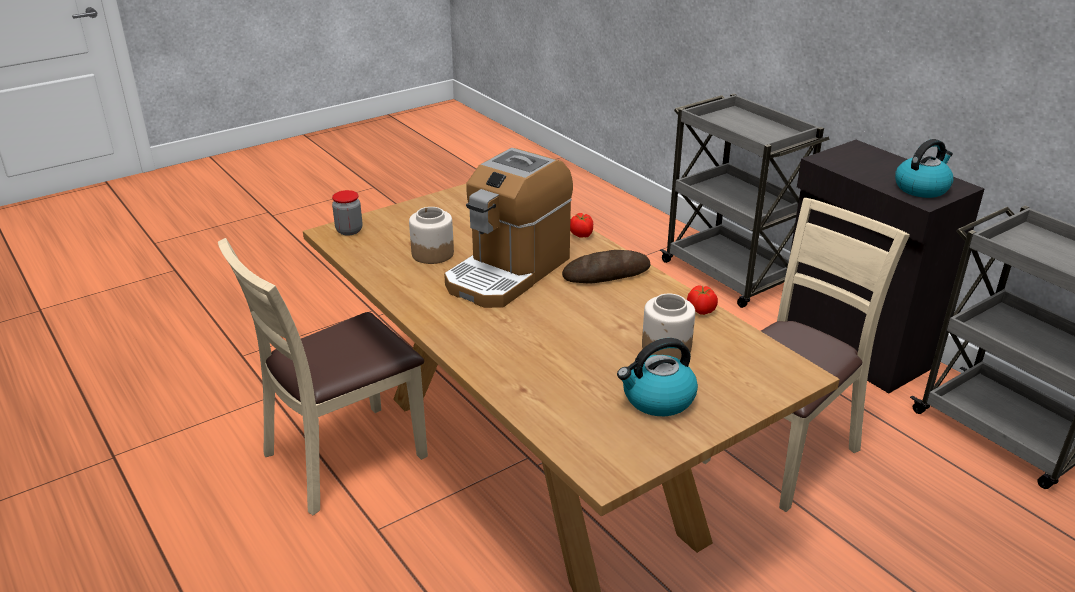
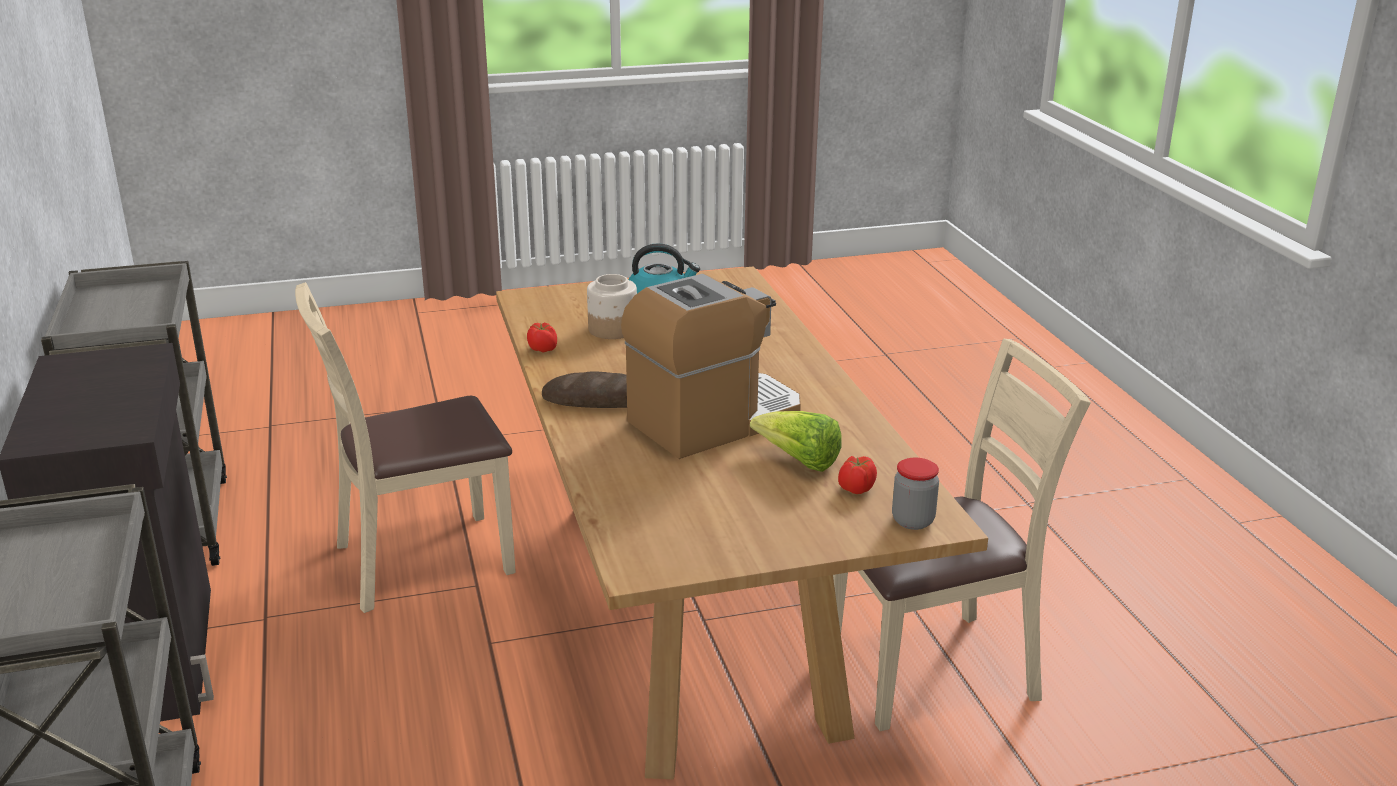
camera: 160 degrees left, 5 degrees down
(432, 253) = (799, 461): jar -> lettuce
(581, 235) = (581, 450): tomato -> tomato (856, 489)
(921, 188) = (109, 368): kettle -> none

